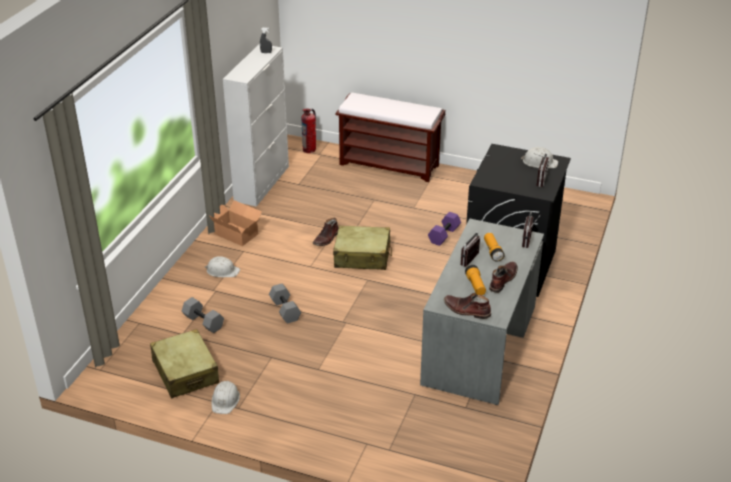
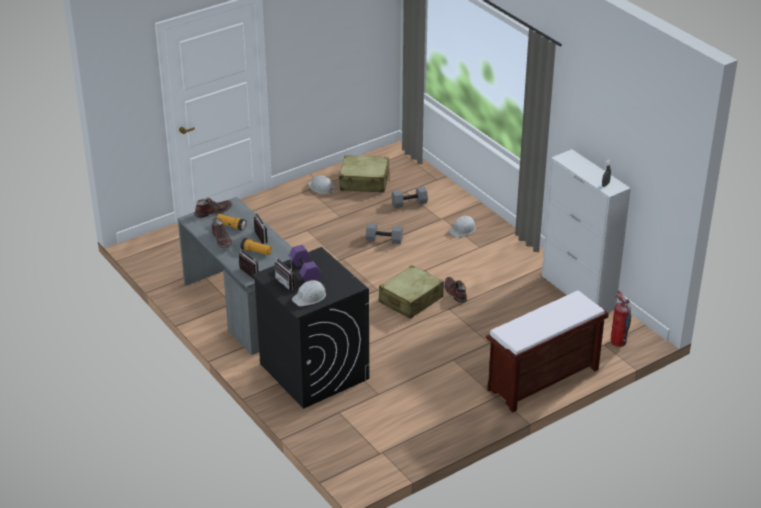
camera: 125 degrees right, 0 degrees up
(236, 233) = (509, 252): cardboard box -> none
(443, 235) = (394, 356): purple dumbbell -> purple dumbbell (306, 271)

